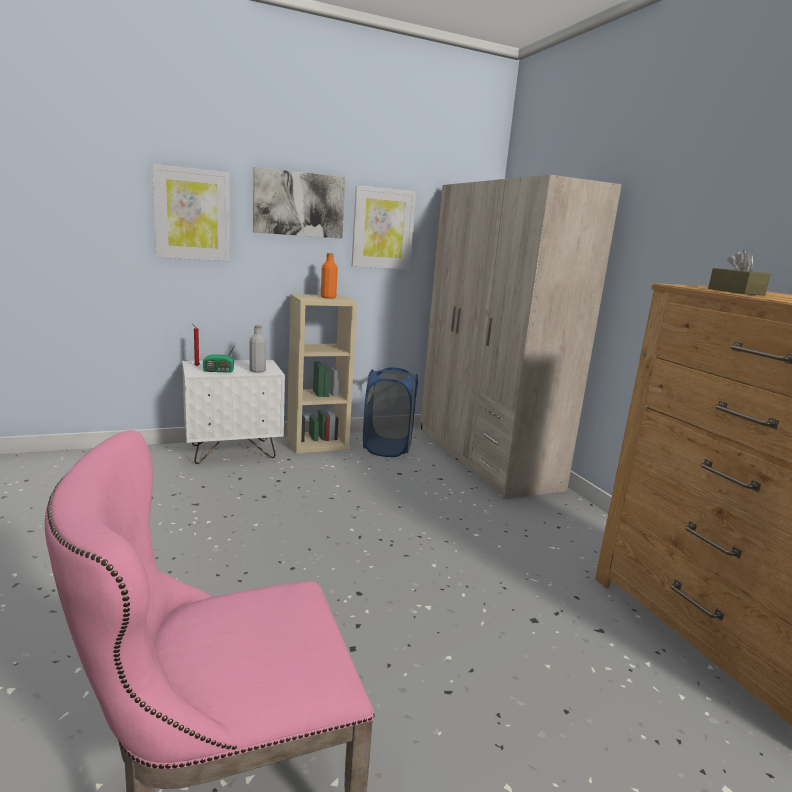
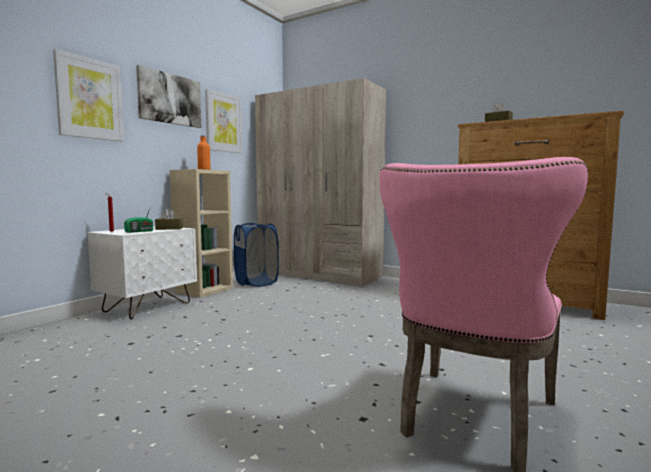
camera: 35 degrees left, 10 degrees down
(257, 370) = (169, 229): grey bottle -> brown tissue box

